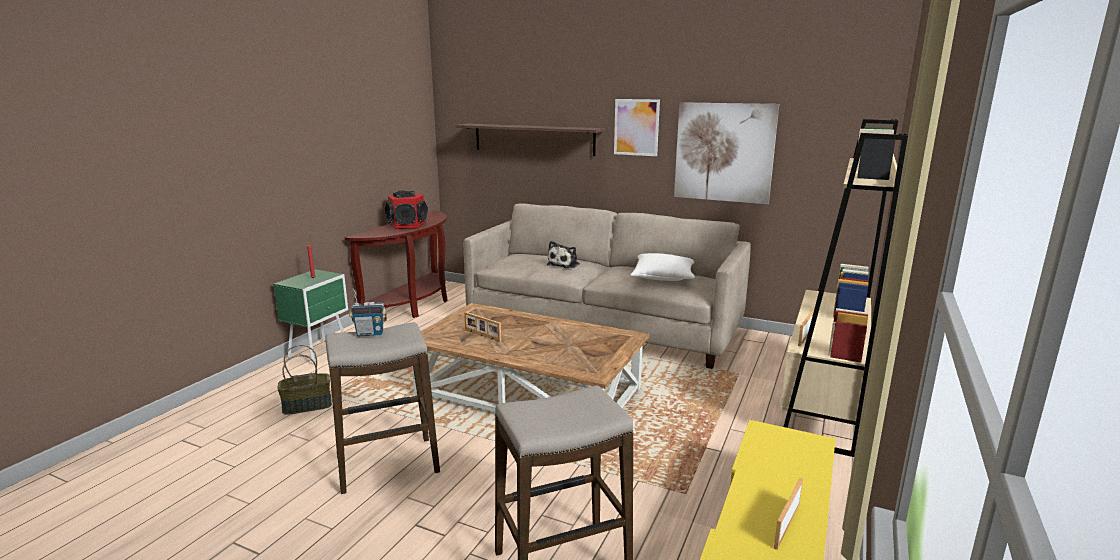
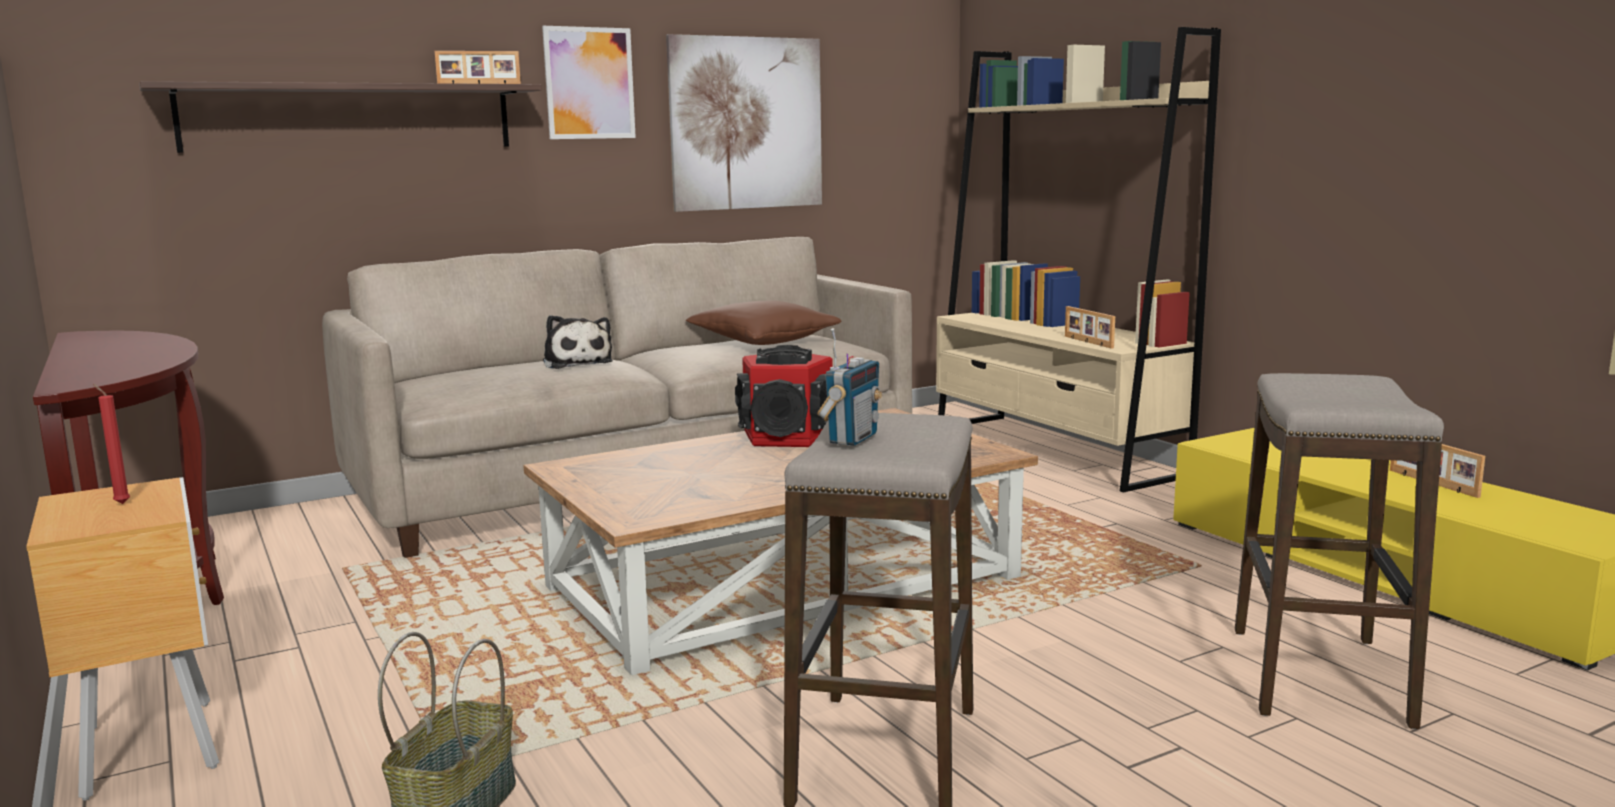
camera: 55 degrees left, 5 degrees down
(320, 352) = (153, 746): green nightstand -> brown nightstand
(407, 225) = (125, 354): speaker -> speaker (787, 437)
(482, 335) = (714, 482): picture frame -> picture frame (479, 84)
(663, 277) = (763, 342): white pillow -> brown pillow

